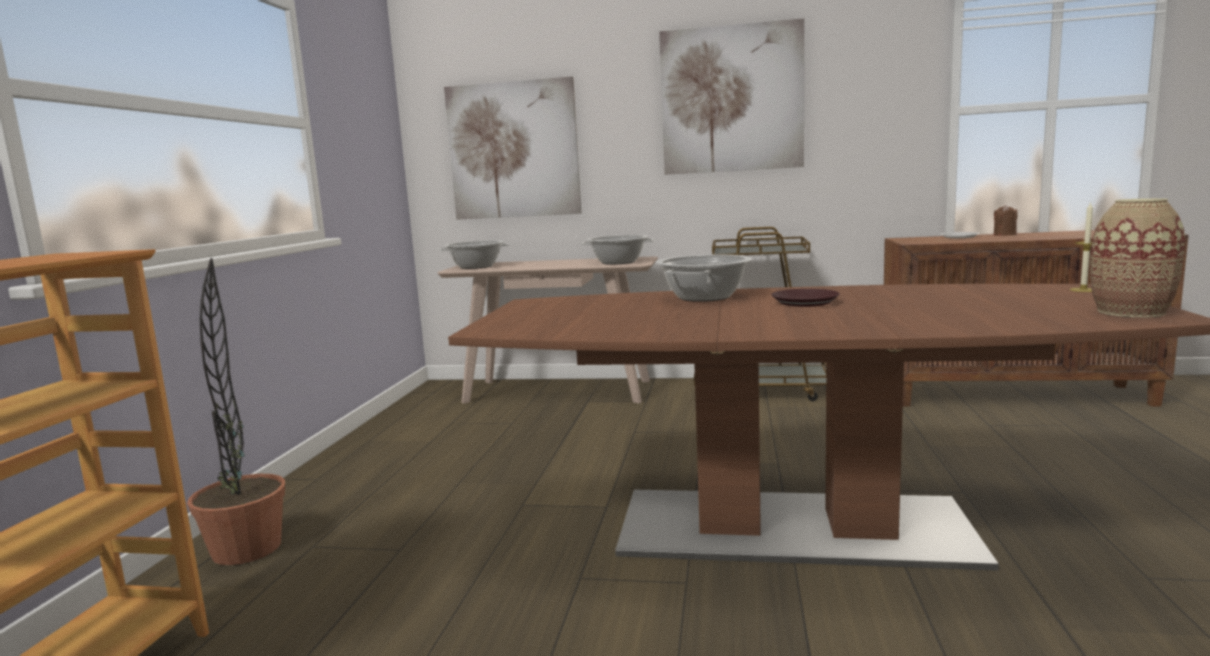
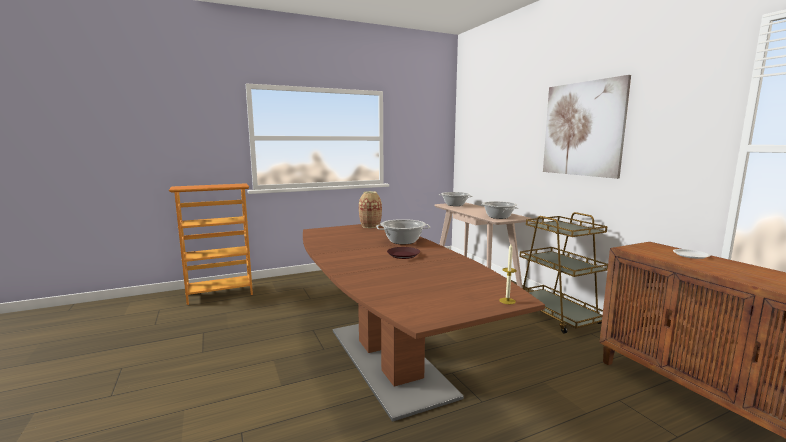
camera: 55 degrees right, 0 degrees up
(247, 549) = (295, 281): potted plant -> none
(513, 150) = (487, 149): picture -> none
(1004, 235) = (737, 265): brown candle -> none
(1130, 312) = (431, 311): vase -> vase (370, 226)

